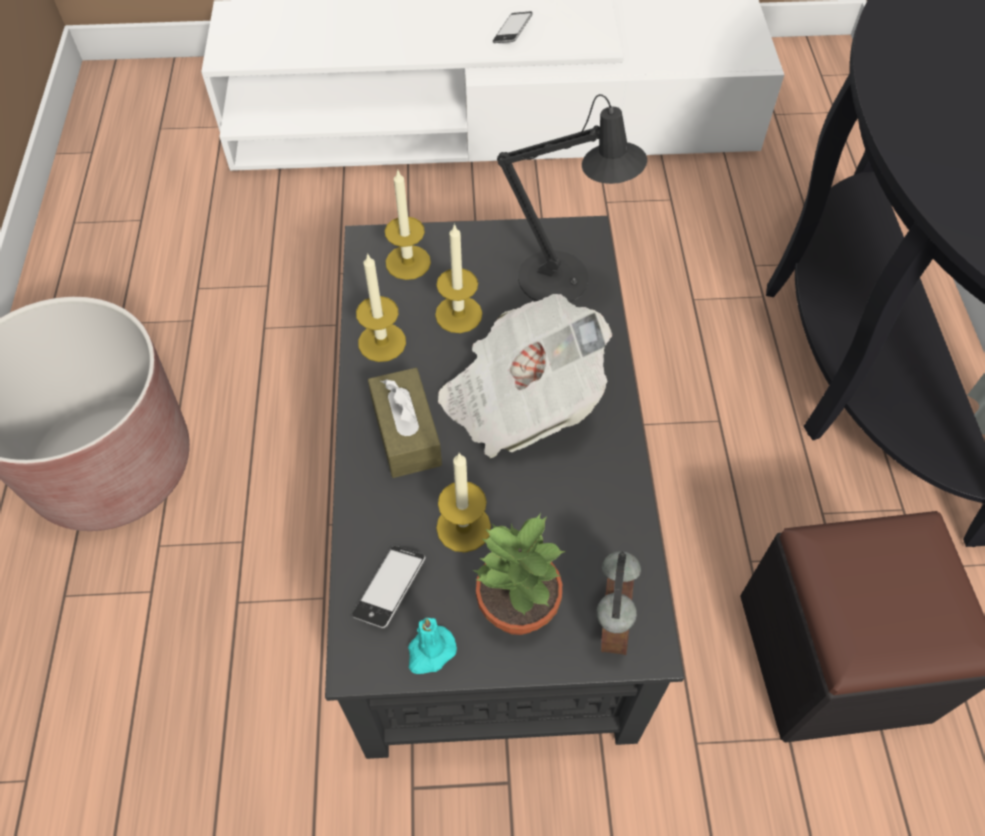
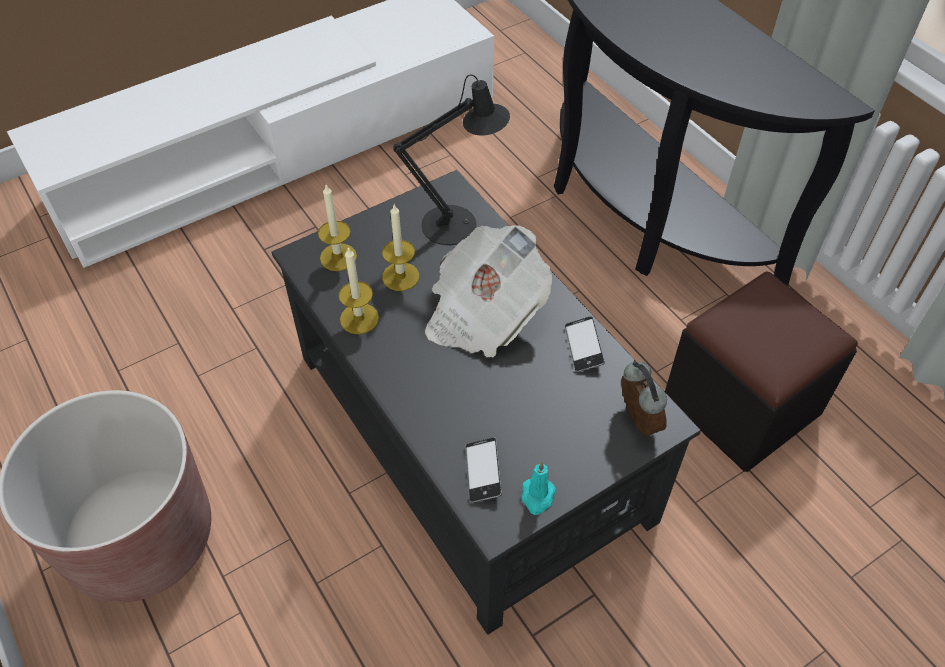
camera: 30 degrees left, 5 degrees down
(406, 433) = (421, 370): brown tissue box -> none
(463, 527) = (503, 410): candle -> none
(512, 31) = (279, 71): phone -> phone (583, 347)
(516, 607) = (572, 441): potted plant -> none

